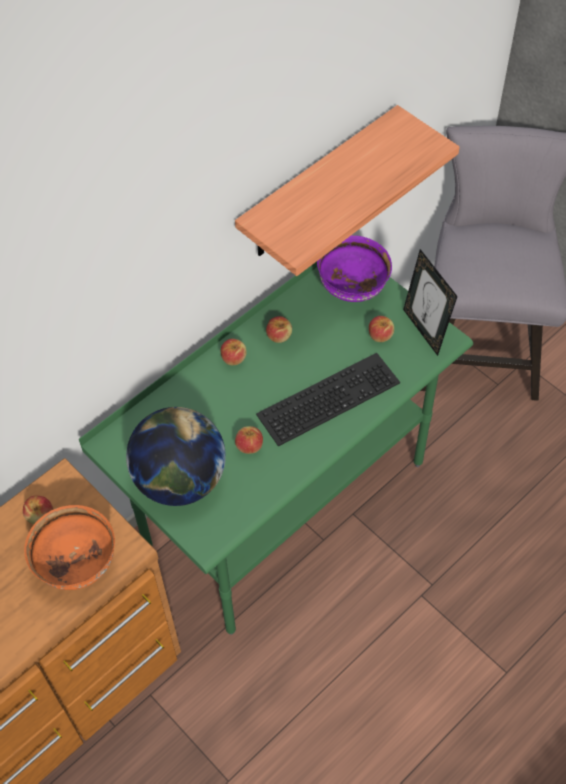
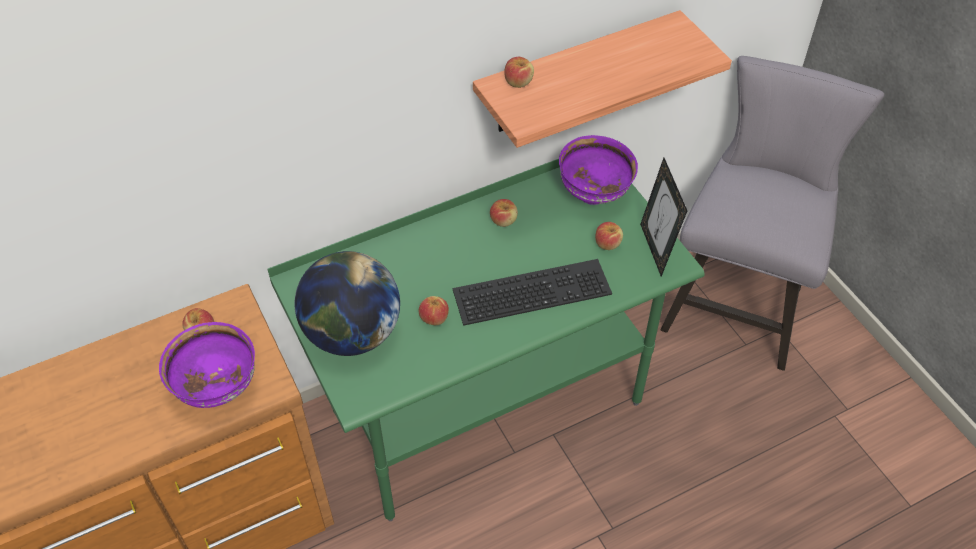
camera: 15 degrees right, 5 degrees down
(78, 566) = (218, 389): orange bowl -> purple bowl
(234, 358) = (450, 231): apple -> apple (518, 82)

